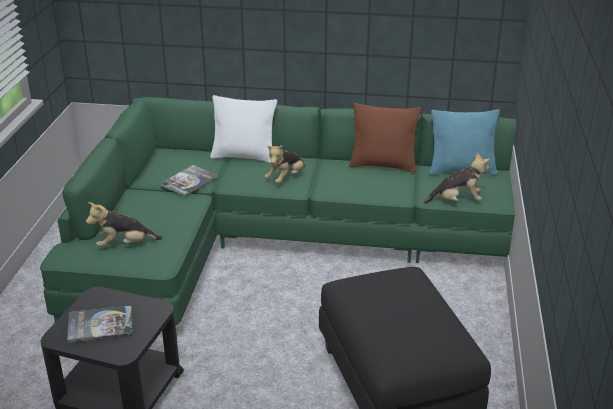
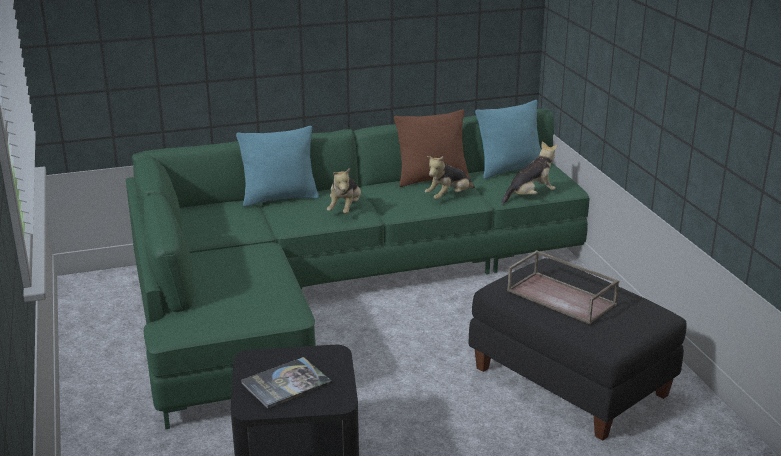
camera: 25 degrees left, 5 degrees down
(124, 244) = (233, 305): plush toy -> plush toy (449, 197)
(189, 181) = (243, 232): book -> none
(244, 156) = (279, 198): white pillow -> turquoise pillow
(385, 311) = (562, 297): none -> brown tray

